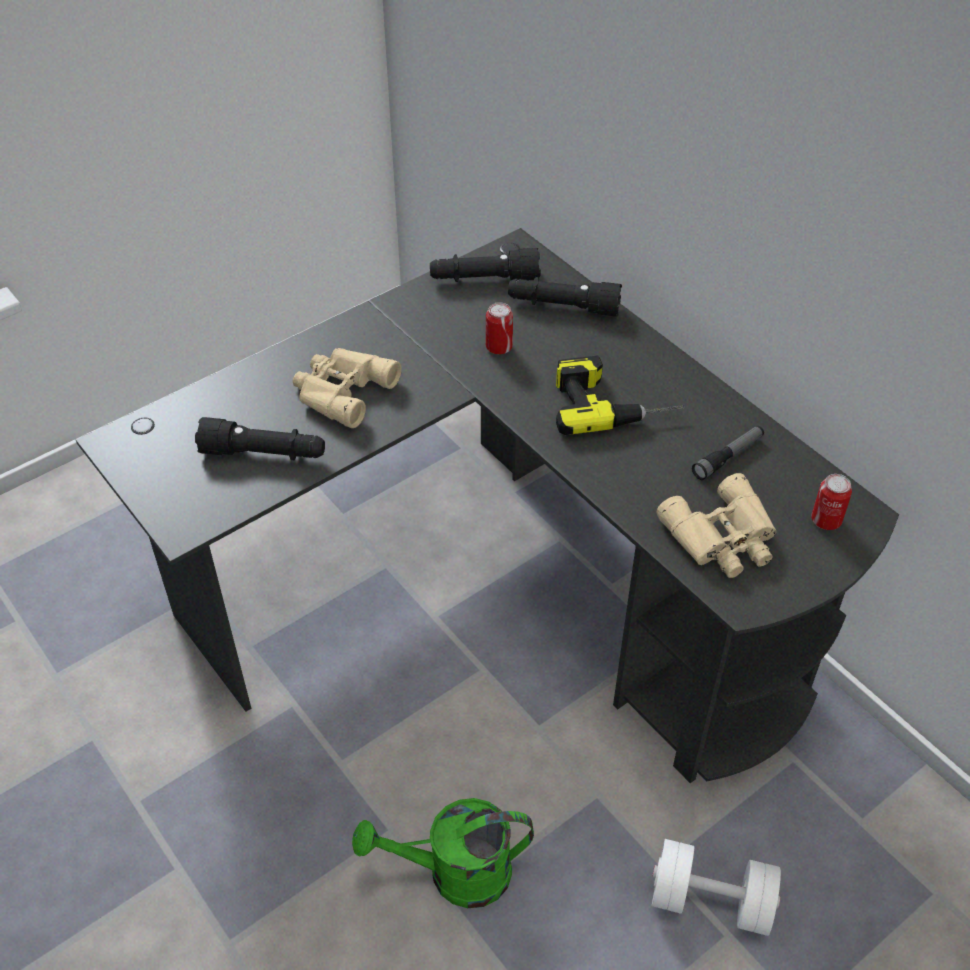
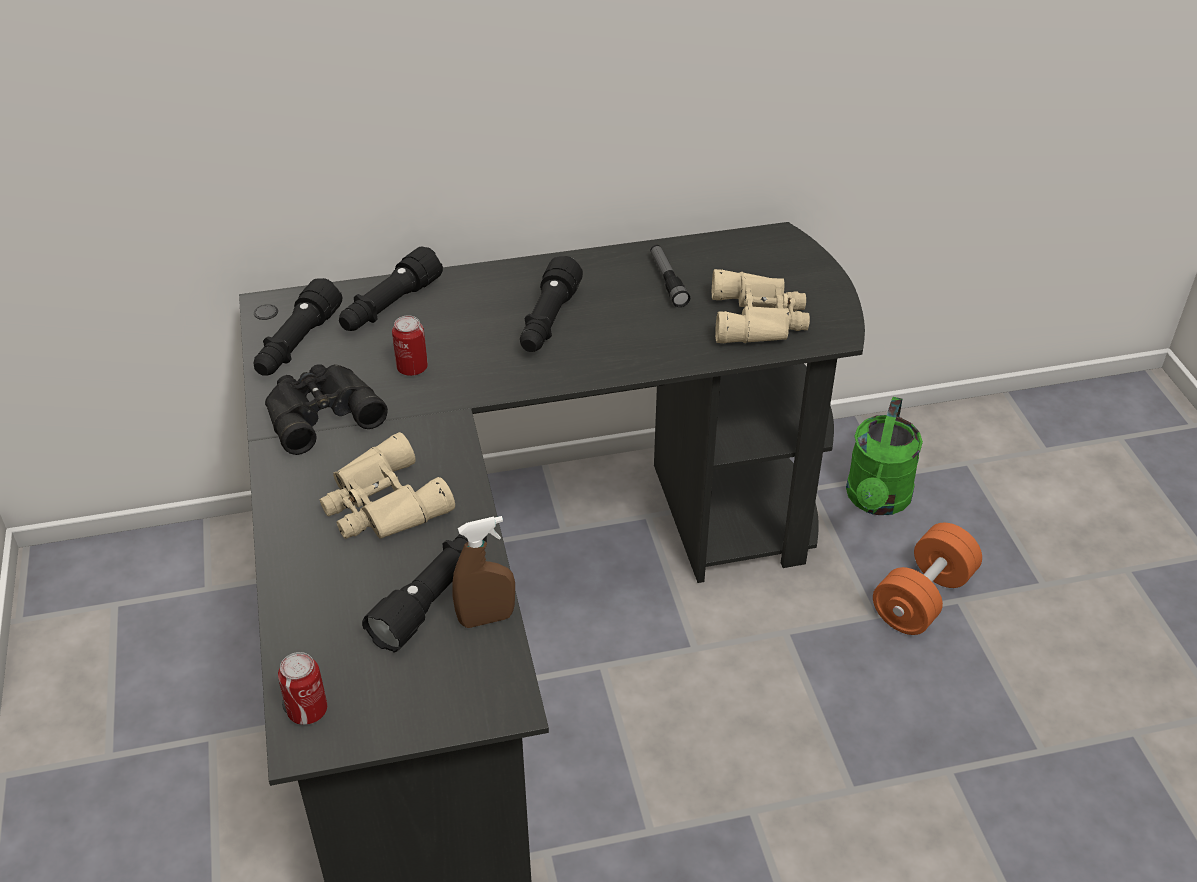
camera: 65 degrees left, 5 degrees down
(256, 489) = (486, 618): none -> brown spray bottle
(418, 321) = (320, 412): none -> black binoculars
(454, 874) = (823, 774): green watering can -> green watering can (877, 501)
(612, 401) = (548, 321): power drill -> black flashlight
(711, 900) = (923, 598): white dumbbell -> orange dumbbell
(826, 520) = (773, 258): can -> can (307, 710)

